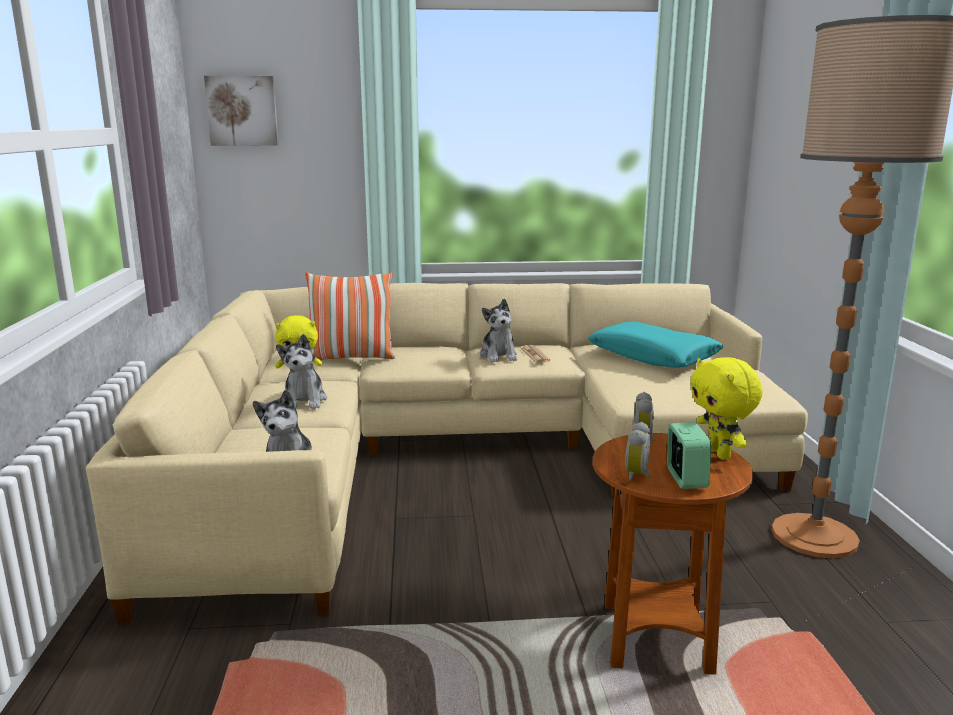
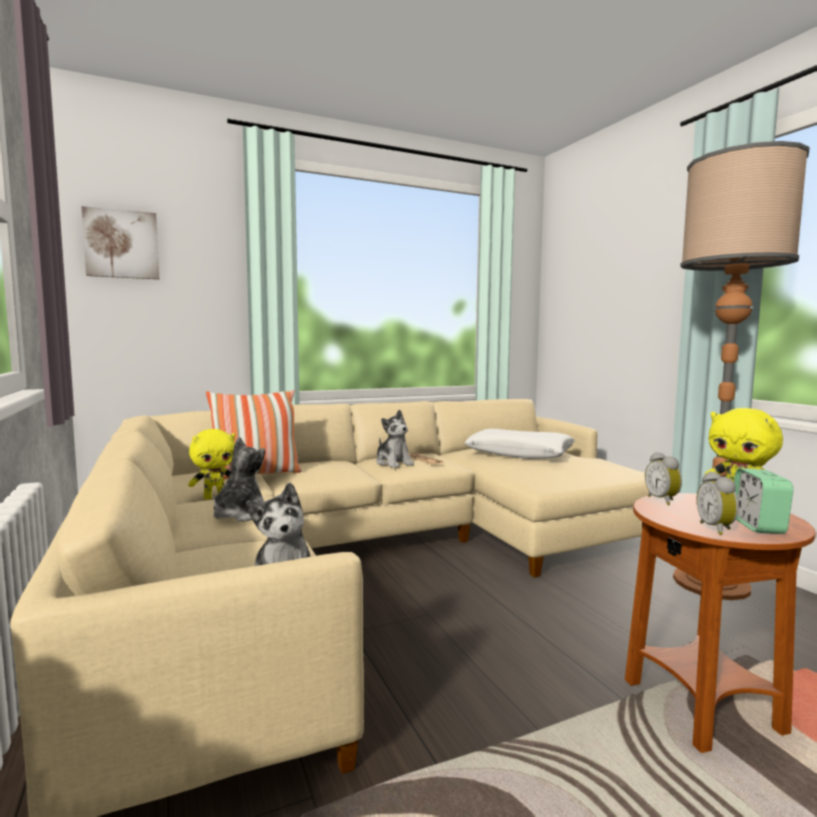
camera: 20 degrees left, 10 degrees down
(304, 400) = (240, 514): plush toy -> plush toy turned 135 degrees counterclockwise
(653, 356) = (519, 453): turquoise pillow -> white pillow
(686, 479) = (757, 526): alarm clock -> alarm clock turned 150 degrees counterclockwise

